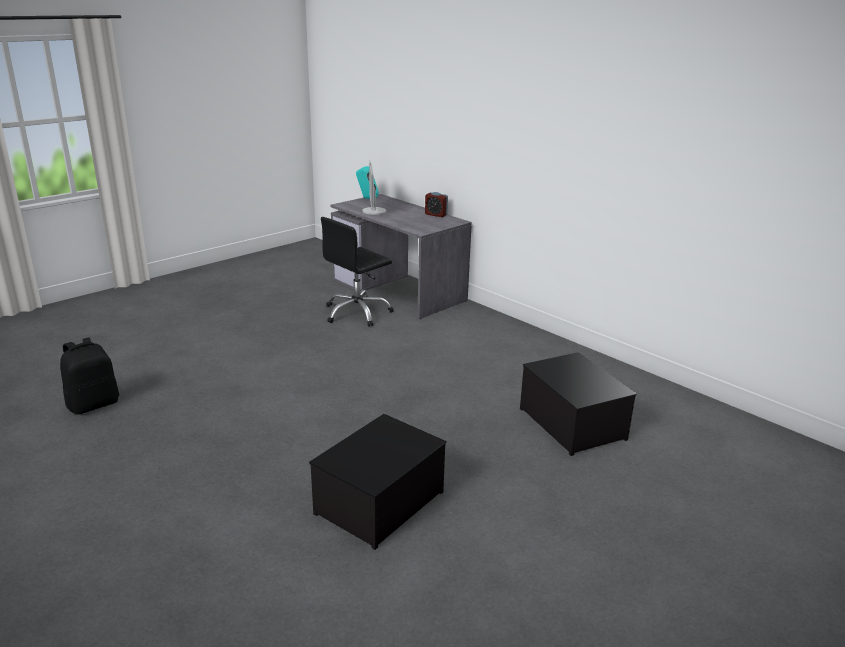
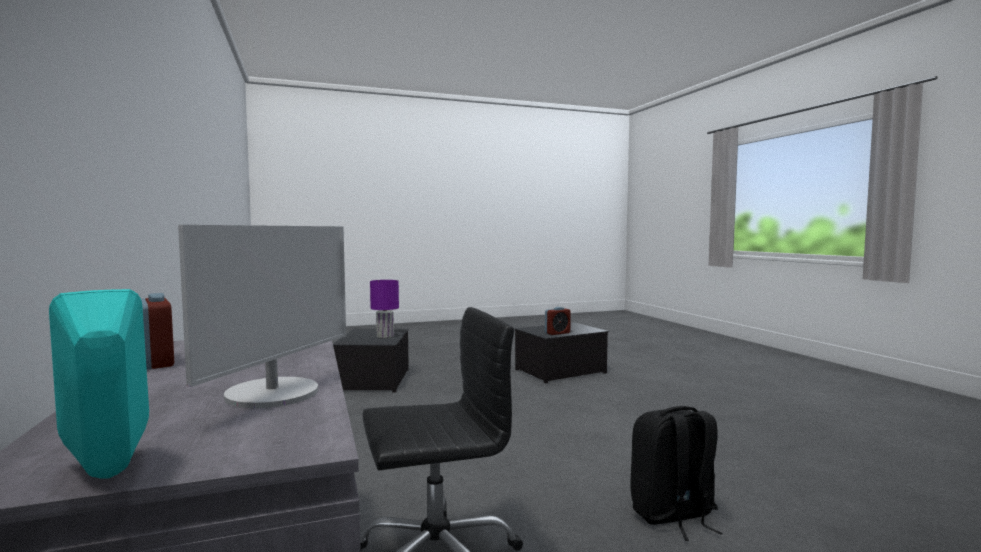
camera: 155 degrees left, 20 degrees down
(94, 404) = (893, 466): black backpack -> black backpack (673, 516)
(377, 433) = (557, 333): none -> alarm clock
(560, 378) = (385, 336): none -> purple table lamp

